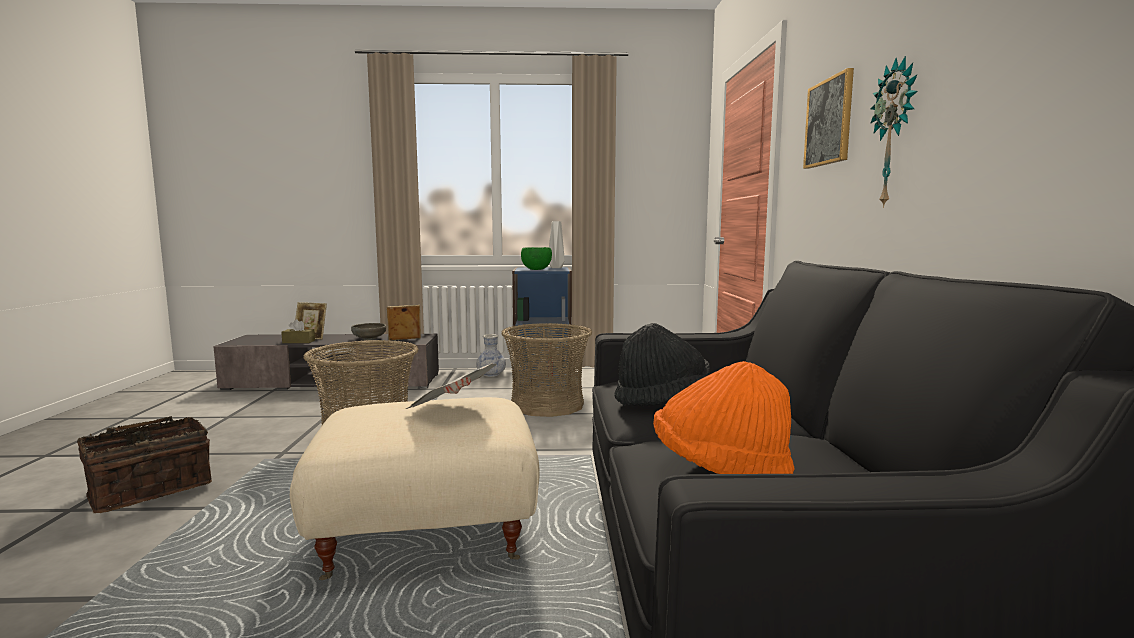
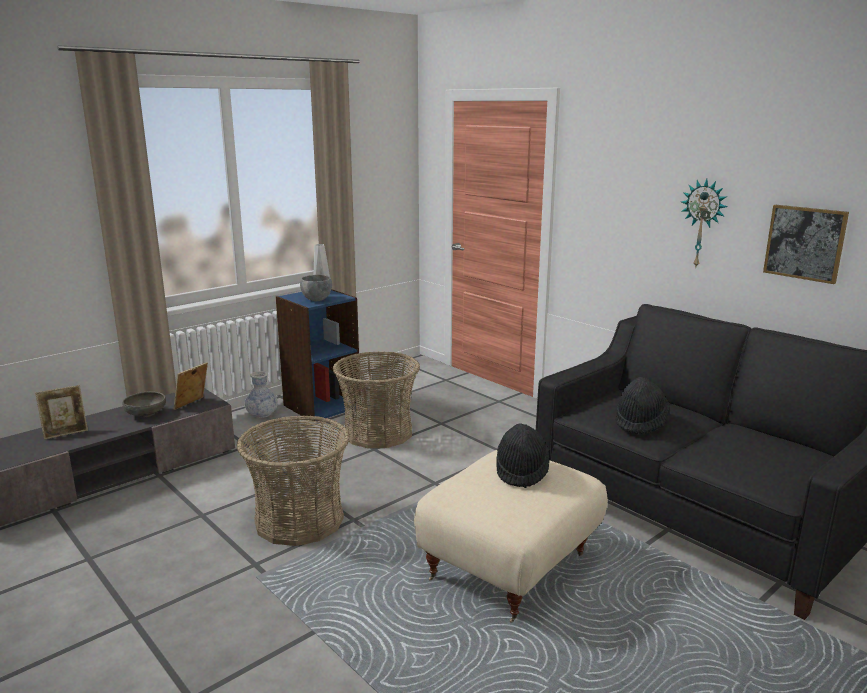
camera: 40 degrees left, 10 degrees up
(149, 489) = (219, 648): basket -> none
(298, 341) = (68, 442): brown tissue box -> none
(452, 410) = (521, 471): newspaper -> black hat
(536, 269) = (316, 299): green bowl -> grey bowl
(720, 468) = (753, 459): orange hat -> none
(829, 122) = (628, 193): picture -> picture (805, 243)

